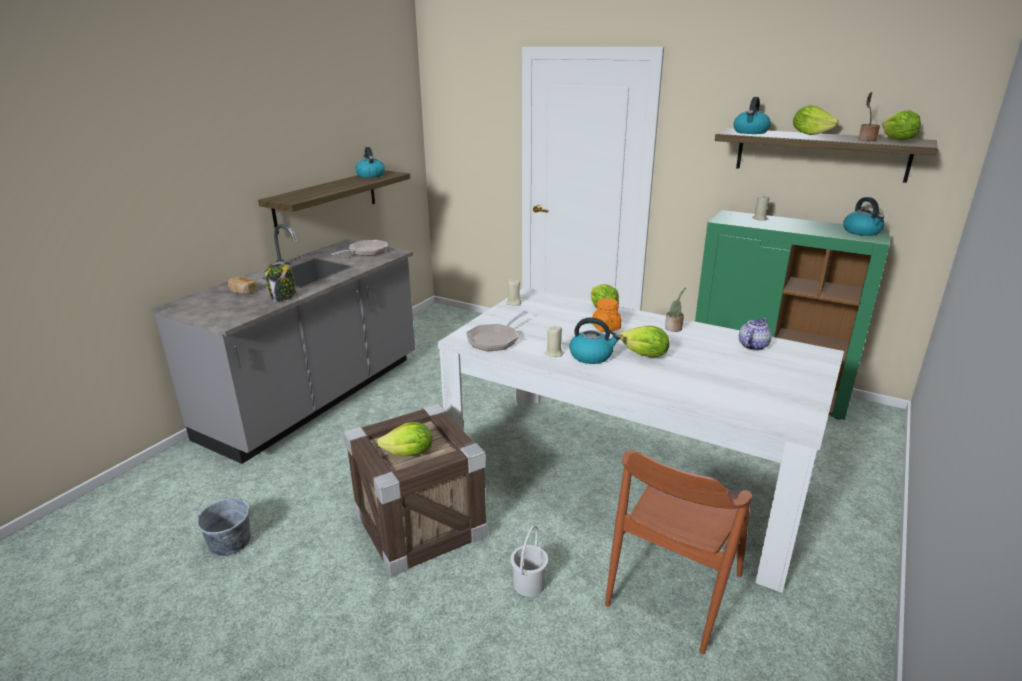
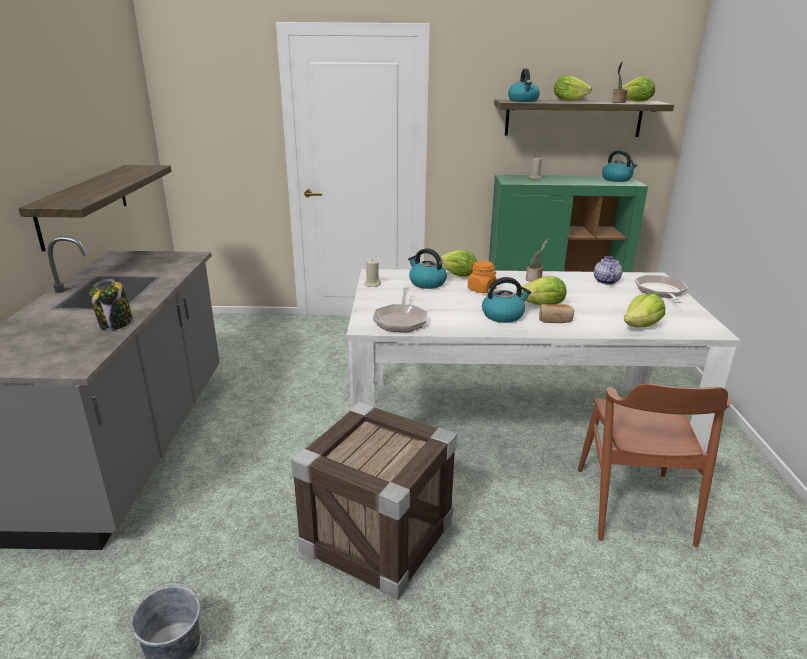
camera: 30 degrees left, 0 degrees up
(242, 291) = (45, 328): bread -> bread (555, 320)
(365, 252) = (155, 260): frying pan -> frying pan (660, 292)
(370, 175) = (126, 171): kettle -> kettle (426, 283)
(409, 454) = (381, 459): lettuce -> lettuce (641, 326)
(529, 584) = (526, 549): white bucket -> none
(554, 353) = (469, 320): beige candle -> none

